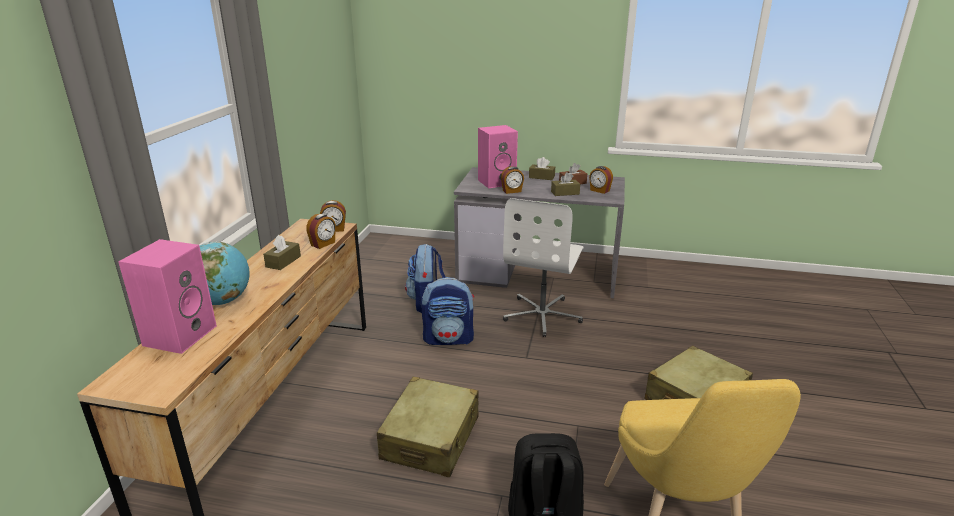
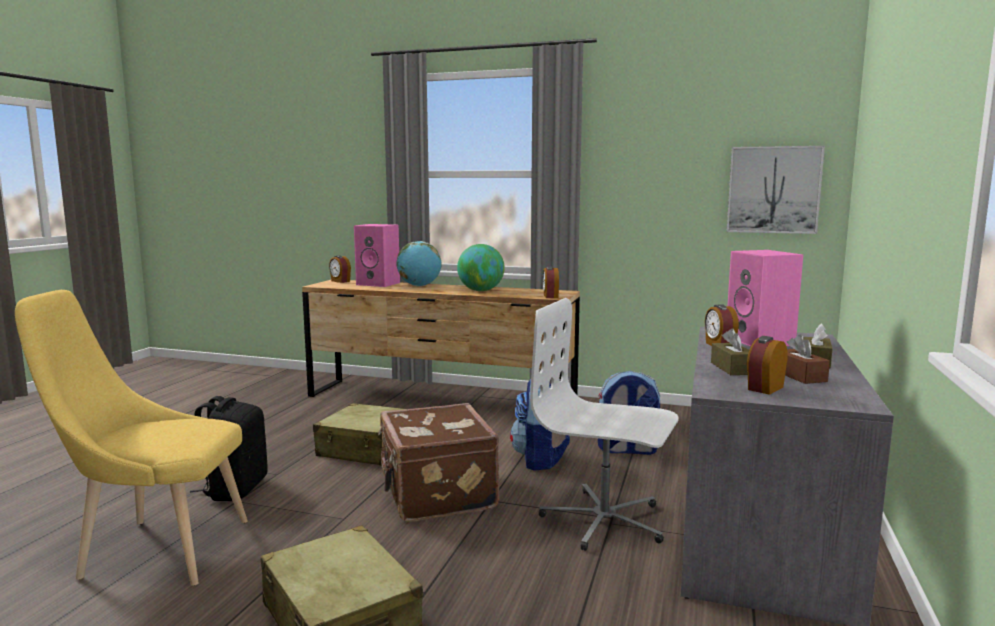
camera: 95 degrees right, 15 degrees down
(283, 261) = (480, 291): brown tissue box -> globe
(323, 244) = (515, 295): alarm clock -> alarm clock (340, 281)
(336, 83) = (773, 190): none -> picture
(523, 384) = (436, 494): none -> brown suitcase

